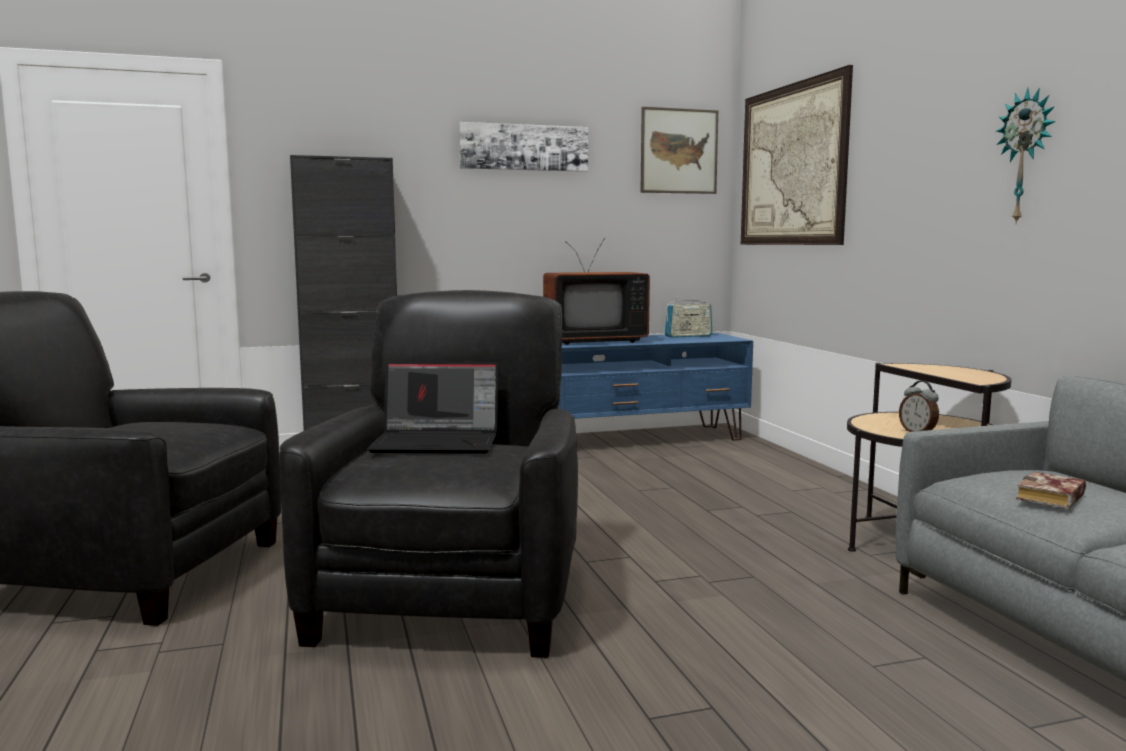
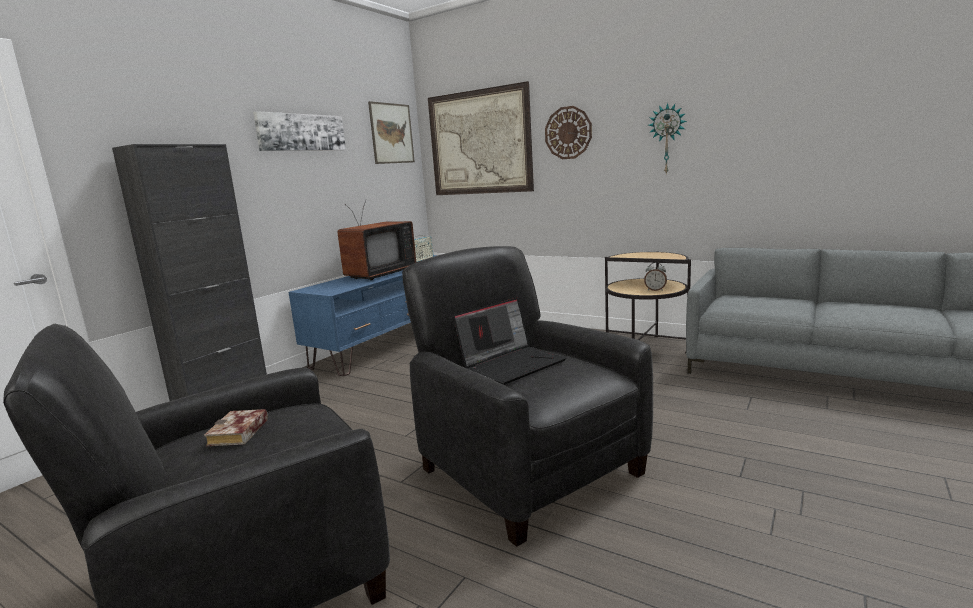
camera: 40 degrees left, 5 degrees up
(892, 148) = (568, 133): none -> wall clock
(1052, 499) = (771, 306): book -> book (239, 434)

